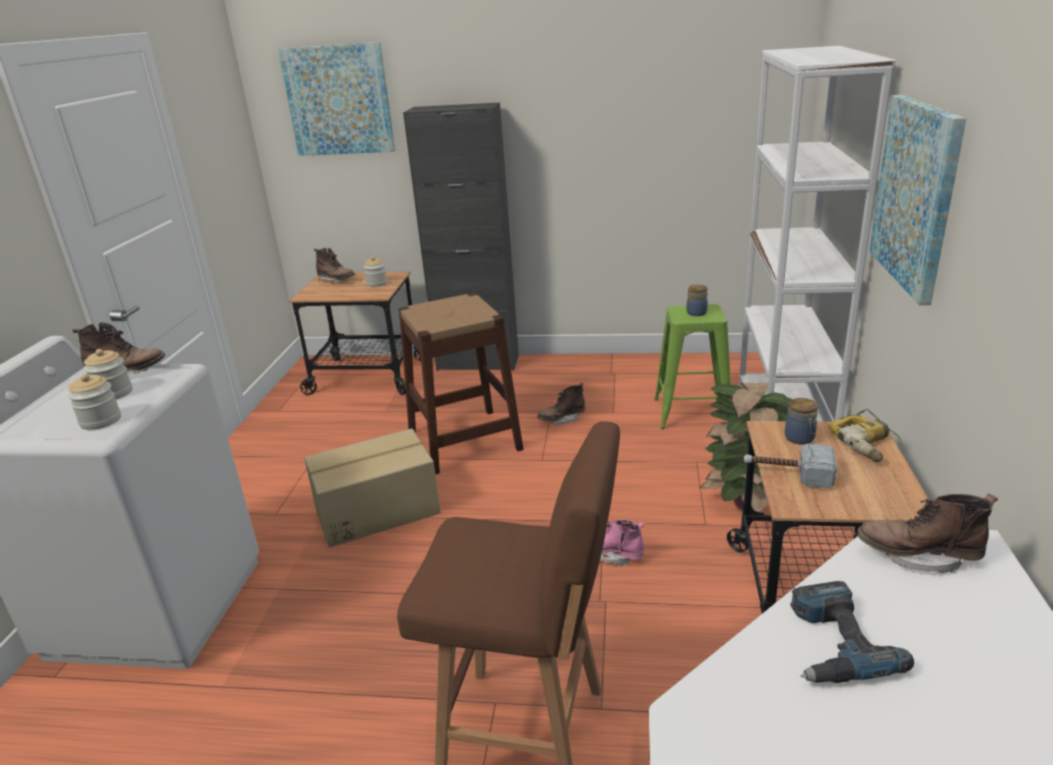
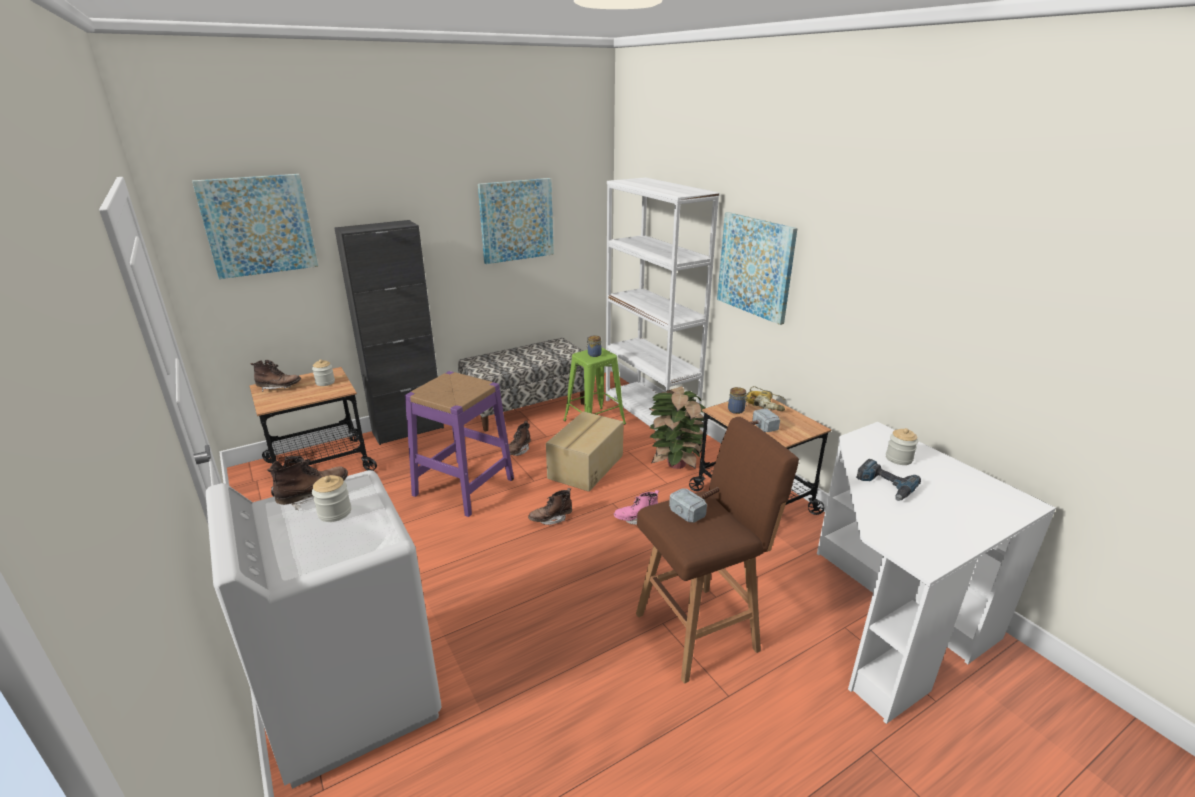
camera: 40 degrees left, 0 degrees up
(101, 421) = (367, 532): jar -> jar (898, 459)
(376, 510) = (454, 555): cardboard box -> cardboard box (585, 467)
(464, 440) = (463, 486): brown stool -> purple stool
(516, 544) = (700, 506): none -> hammer
(628, 371) = (526, 407): none -> bench
(648, 111) = (516, 220): none -> picture
(917, 556) = (868, 441): brown boot -> brown boot (551, 519)

